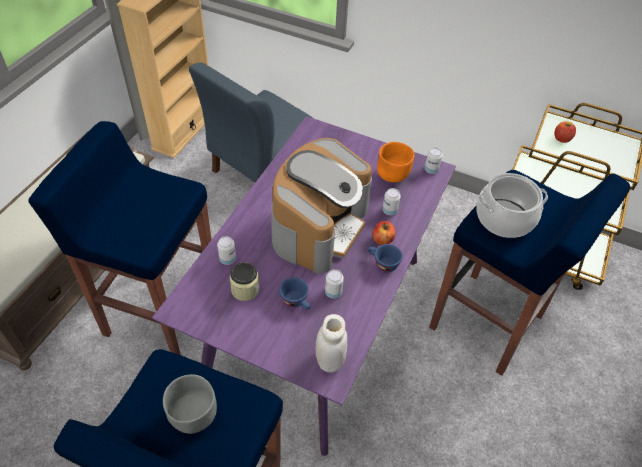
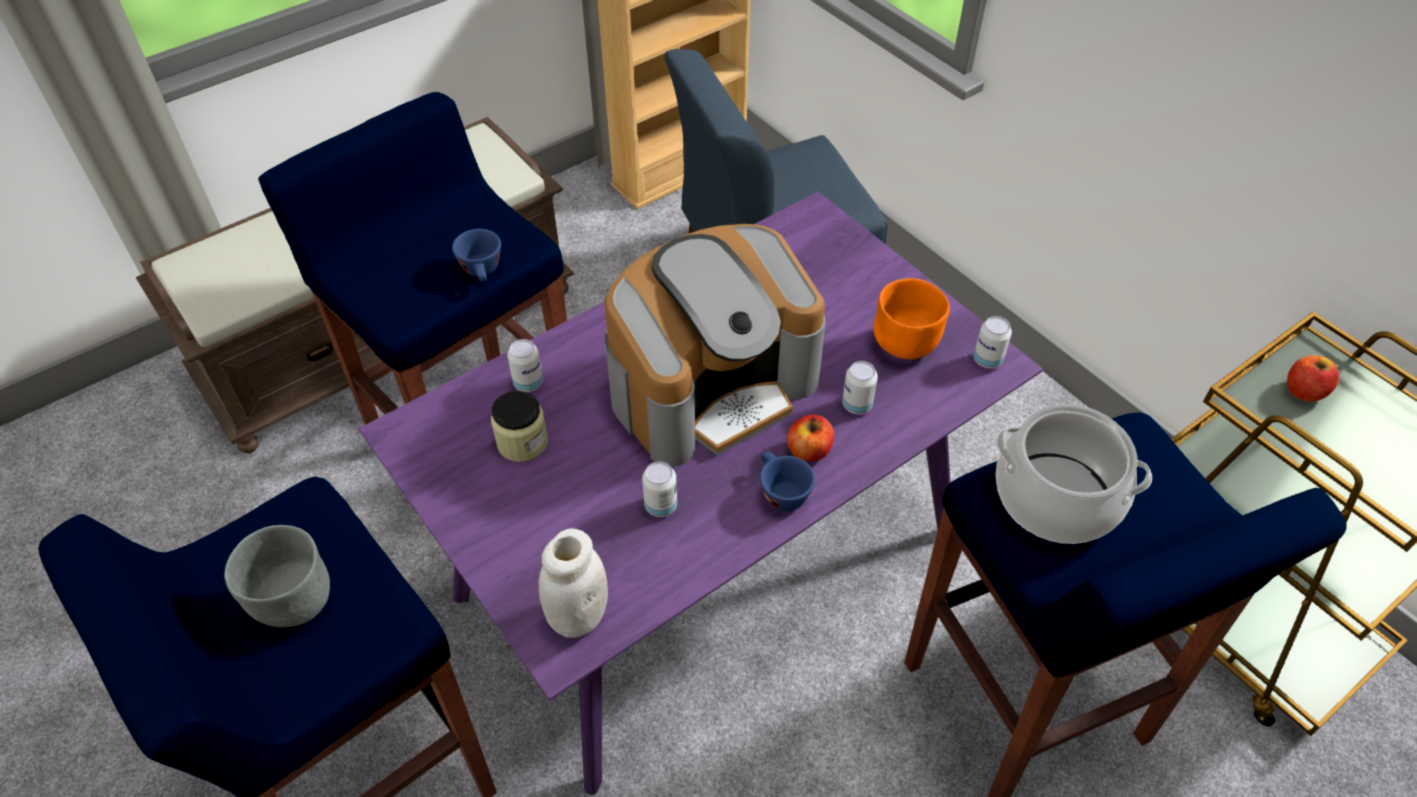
camera: 30 degrees right, 0 degrees up
(297, 302) = (590, 496): blue cup -> blue cup (483, 272)

